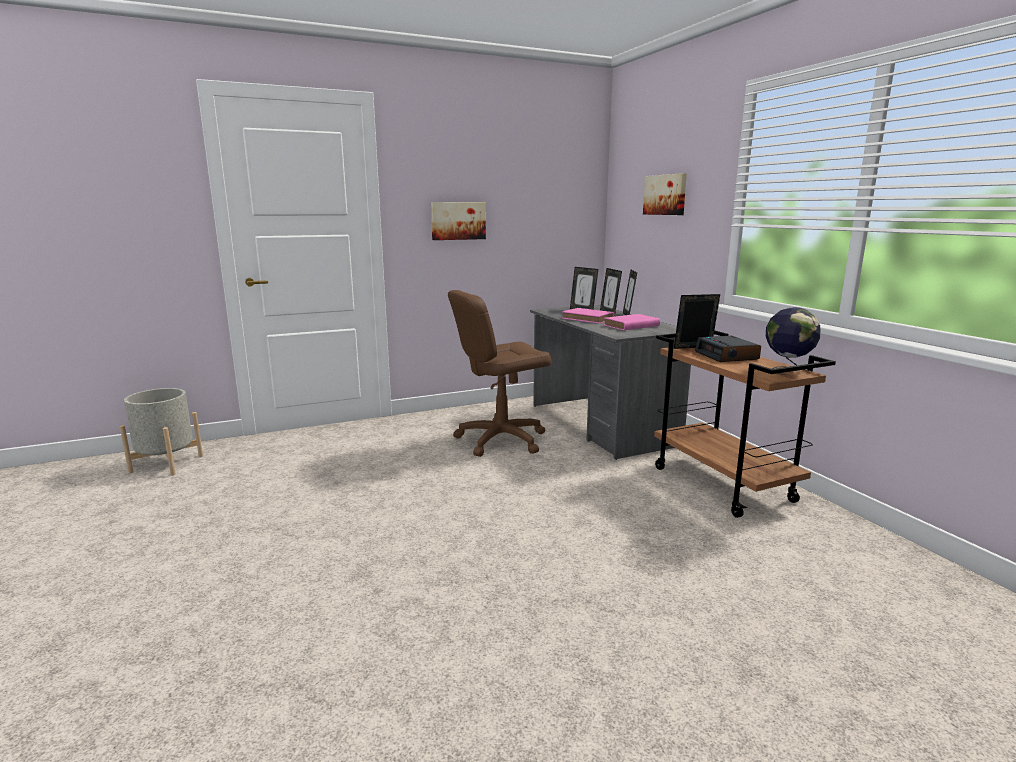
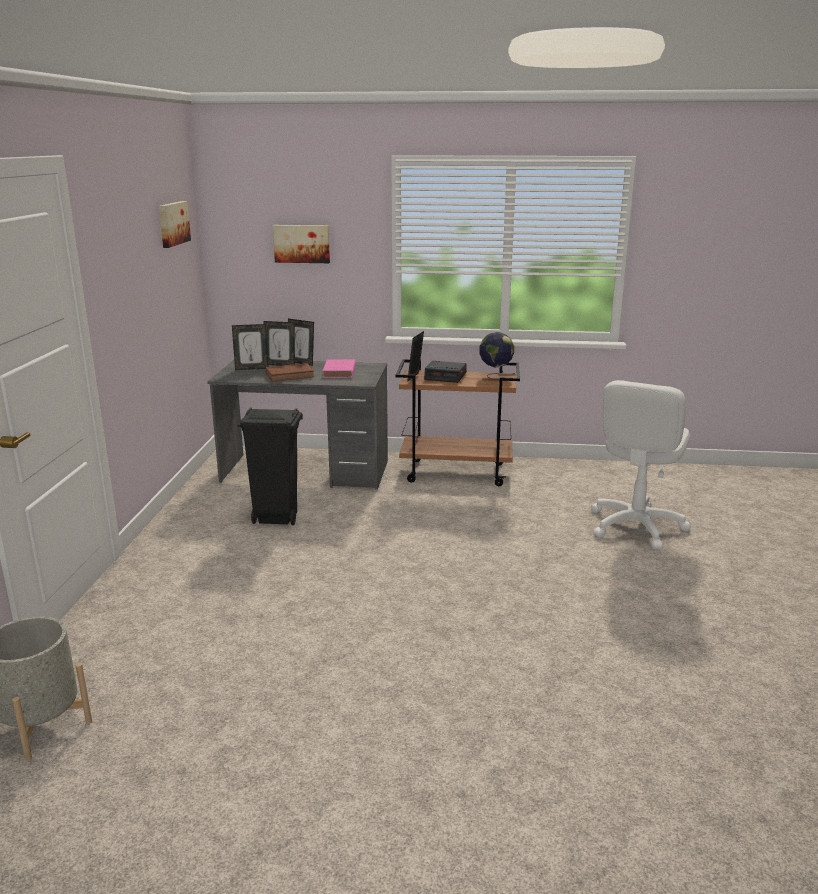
camera: 60 degrees left, 5 degrees up
(458, 220) = (131, 298): picture -> picture (172, 223)
(501, 440) = (275, 518): brown office chair -> black trash can
(589, 319) = (291, 375): pink book -> brown book
(802, 662) = (635, 526): none -> white office chair

